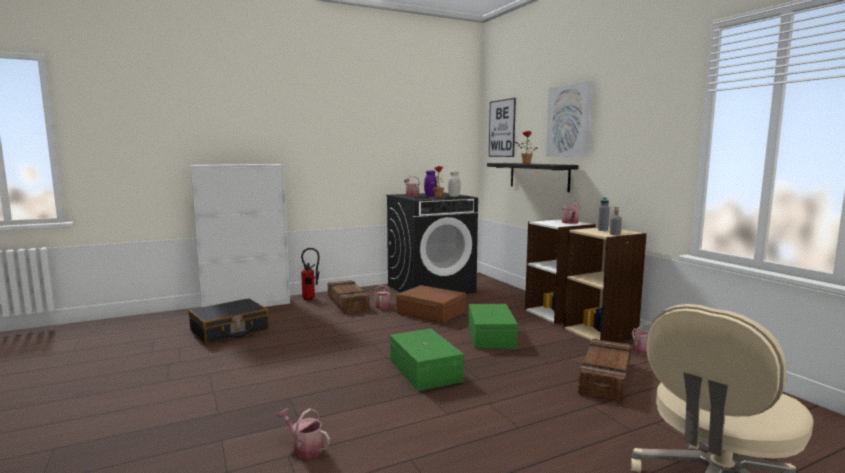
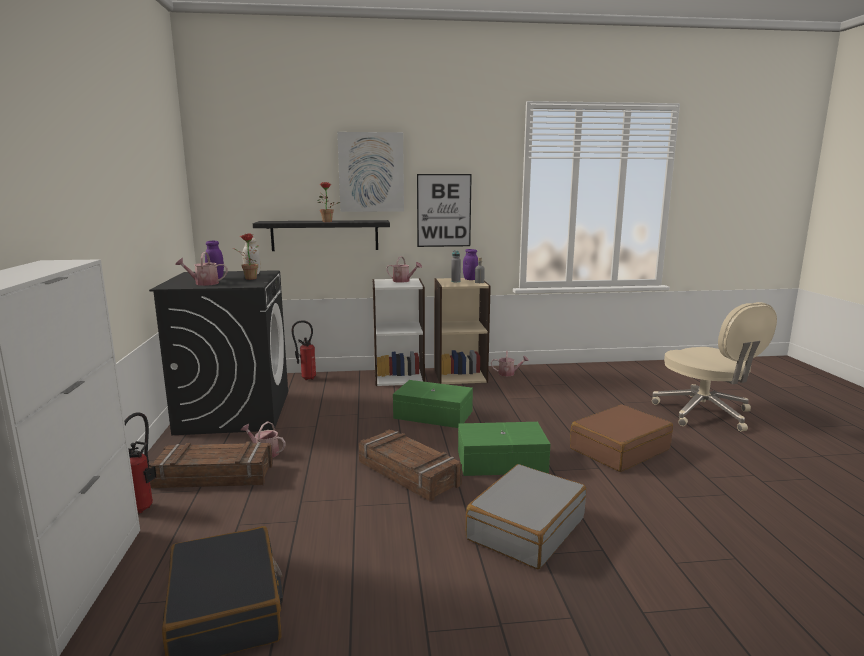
camera: 70 degrees left, 5 degrees up
(304, 448) = (660, 551): watering can -> none
(322, 389) = (525, 528): none -> grey suitcase
(431, 313) = (331, 428): brown suitcase -> brown suitcase (619, 449)
(502, 128) = (241, 175): picture -> picture (444, 210)
(509, 291) = (306, 378): none -> fire extinguisher
(606, 378) = (550, 397): crate -> crate (409, 473)
(625, 232) = (470, 279): none -> purple jar

